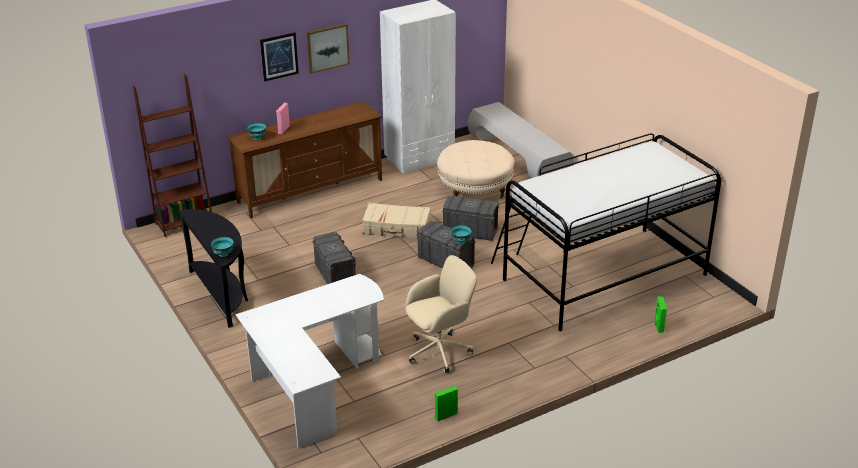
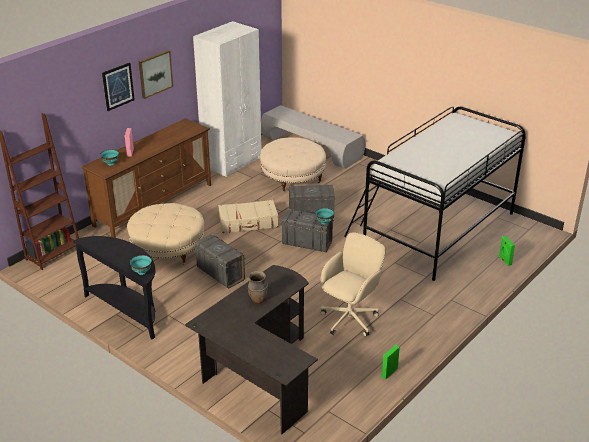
camera: 20 degrees left, 0 degrees up
(297, 241) = (168, 250): none -> beige ottoman
(311, 383) = (257, 372): white desk -> black desk
(321, 305) = (258, 299): none -> brown vase

